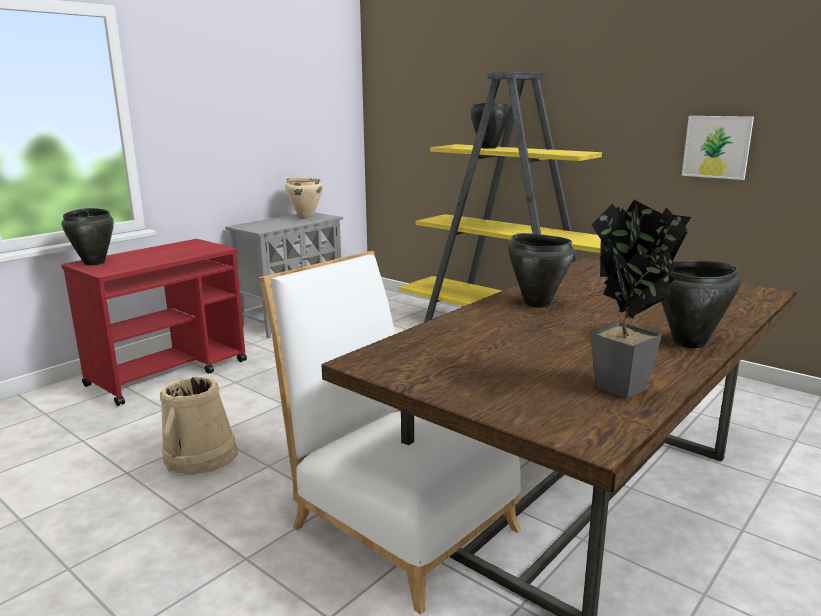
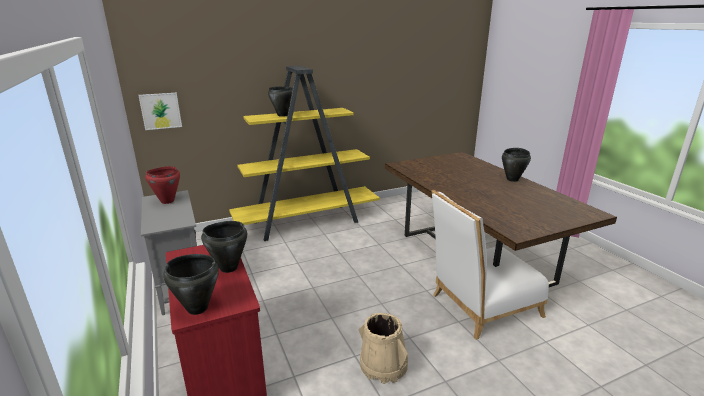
camera: 65 degrees left, 5 degrees up
(305, 218) = (167, 201): beige cooking pot -> red cooking pot
(537, 303) = (453, 188): black cooking pot -> black cooking pot (228, 268)
(624, 391) = (556, 200): potted plant -> none
(717, 147) = (385, 97): picture -> picture (160, 111)

